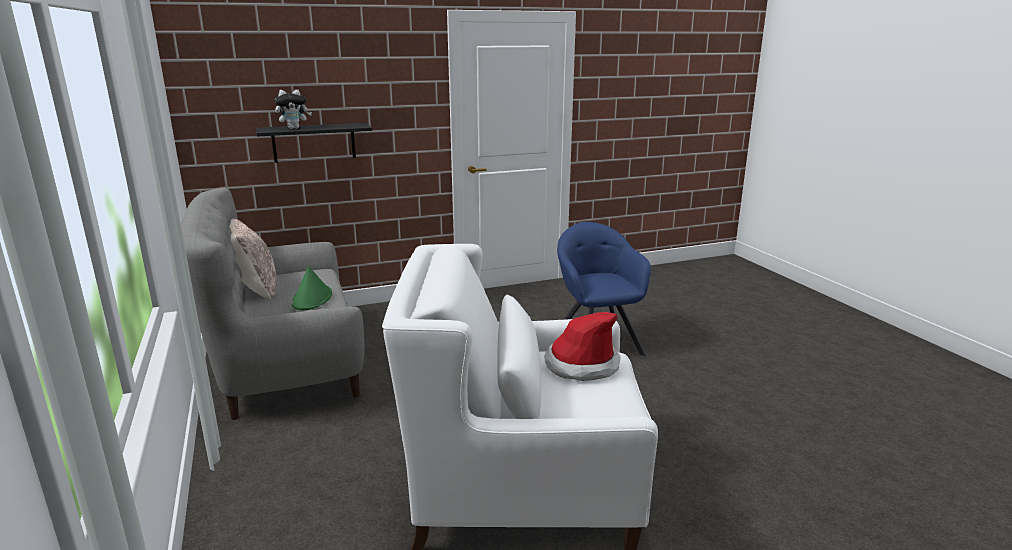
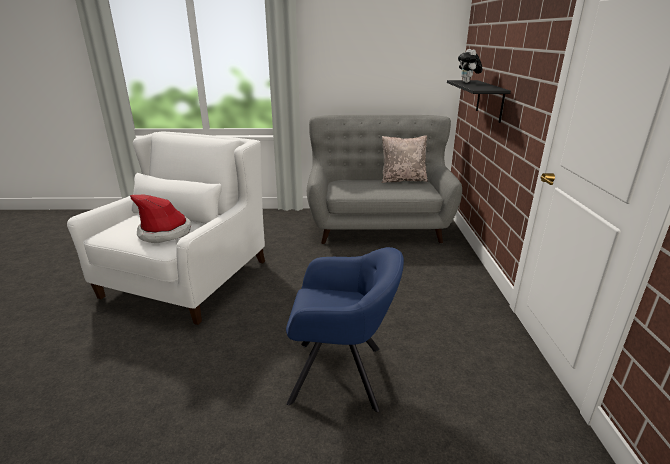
camera: 110 degrees right, 5 degrees up
(312, 299) = (372, 190): green hat -> none

